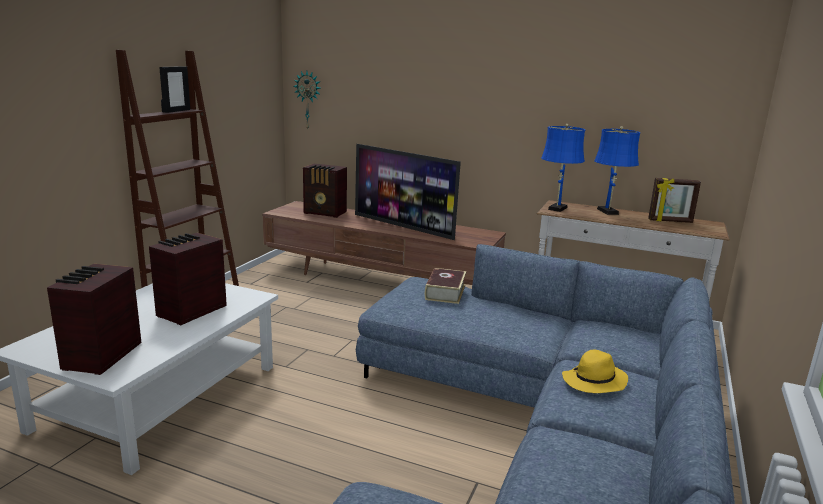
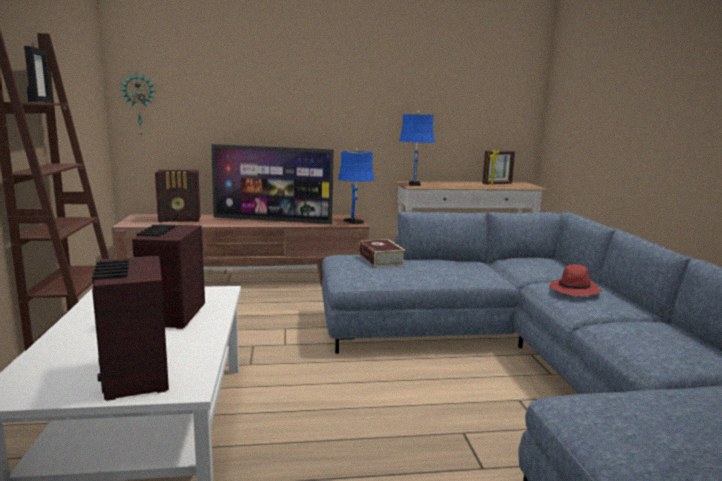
camera: 30 degrees left, 5 degrees down
(594, 382) = (574, 291): yellow hat -> red hat
(608, 212) = (451, 183): blue table lamp -> blue table lamp (355, 222)

